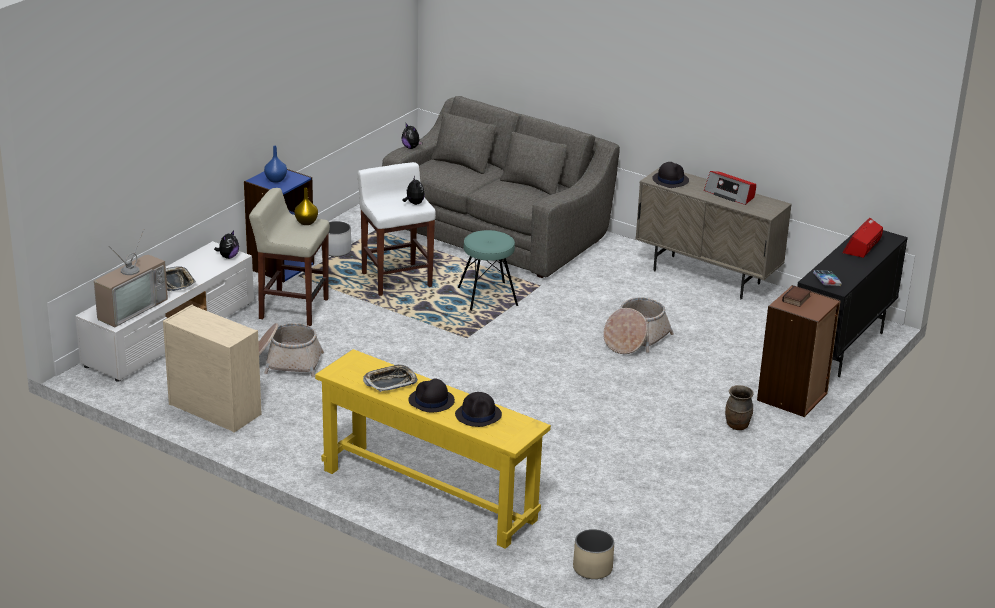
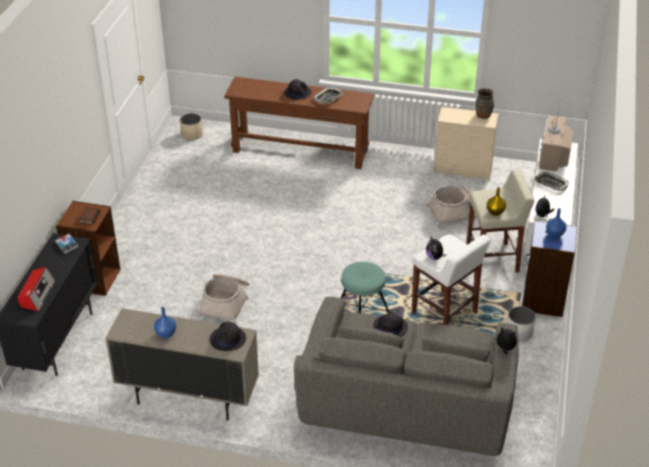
camera: 160 degrees right, 10 degrees up
(429, 494) = (300, 151): yellow console table -> brown console table
(478, 415) = (266, 91): black hat -> black hat (390, 327)
(730, 194) = (165, 334): radio -> blue vase
(737, 426) = (130, 244): brown vase -> brown vase (483, 116)

